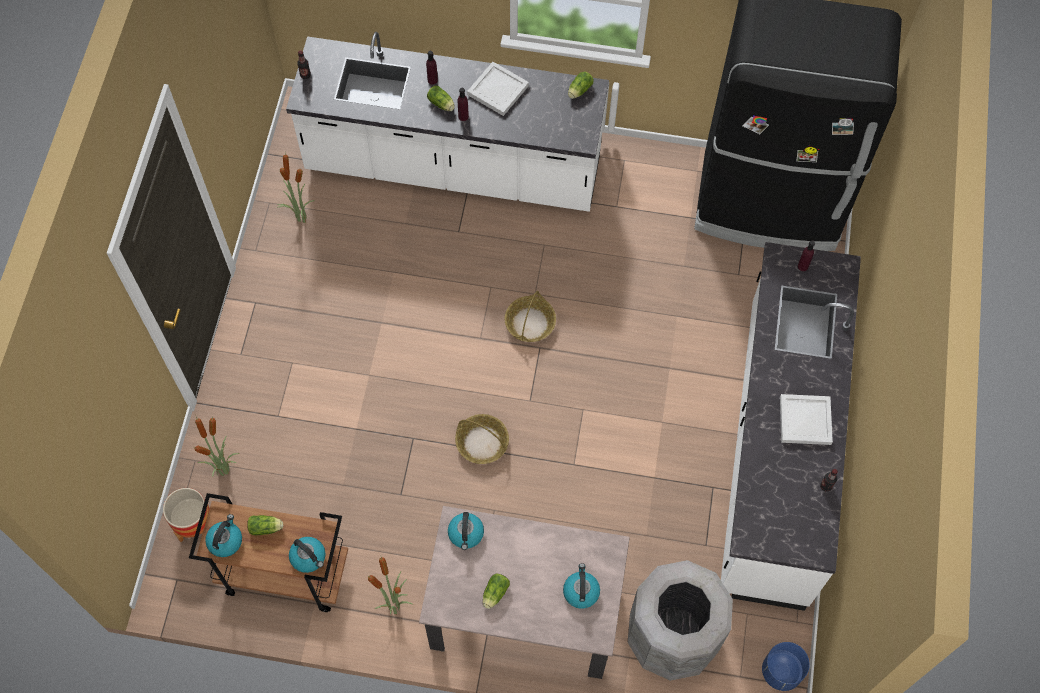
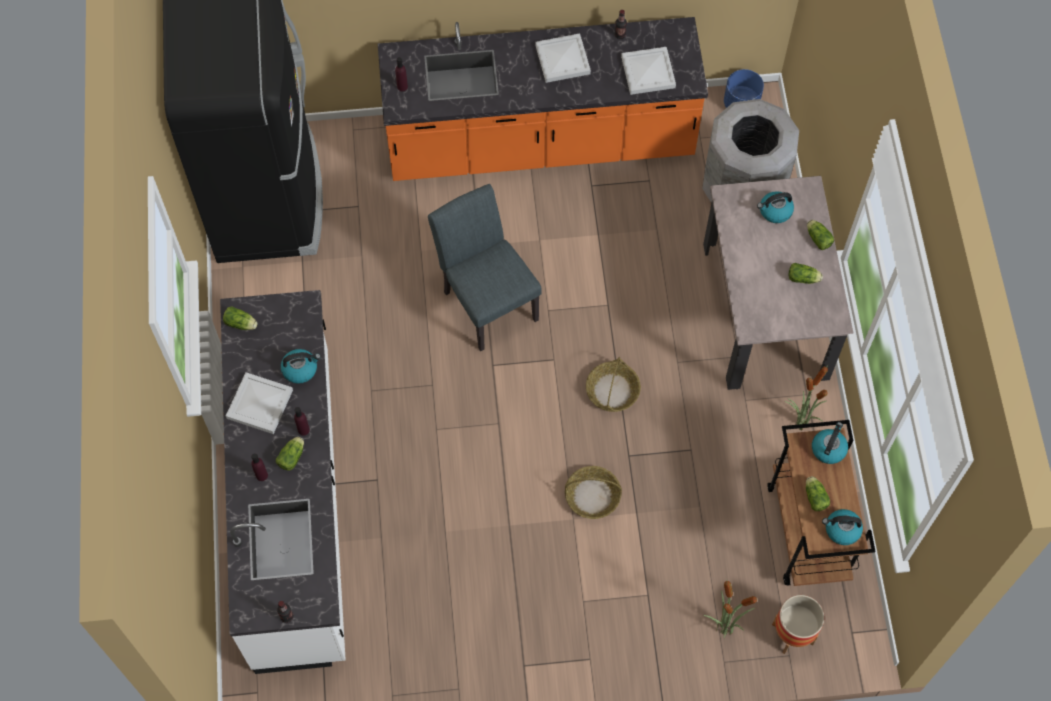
camera: 105 degrees left, 0 degrees up
(300, 218) = (403, 653): potted plant -> none
(466, 534) = (757, 316): kettle -> kettle (300, 369)
(530, 323) = (467, 381): basket -> basket (592, 496)
(537, 624) = (817, 238): none -> lettuce
(608, 359) = (486, 300): none -> grey chair
(770, 499) = (647, 73): none -> white tray
(773, 452) = (540, 144): white counter -> orange counter

